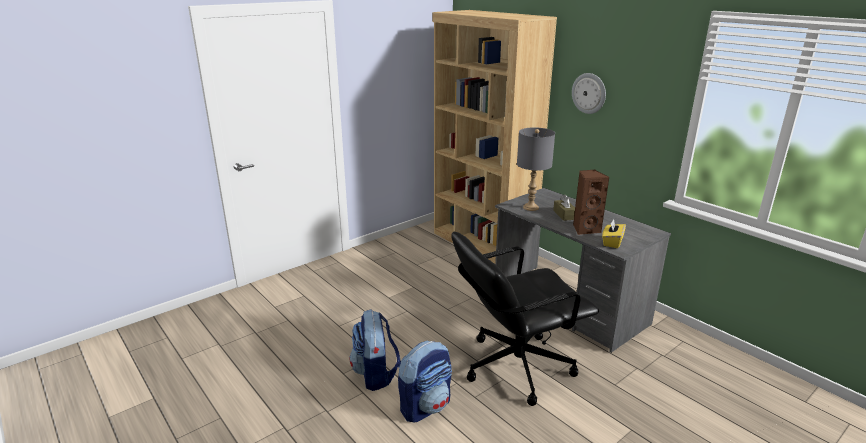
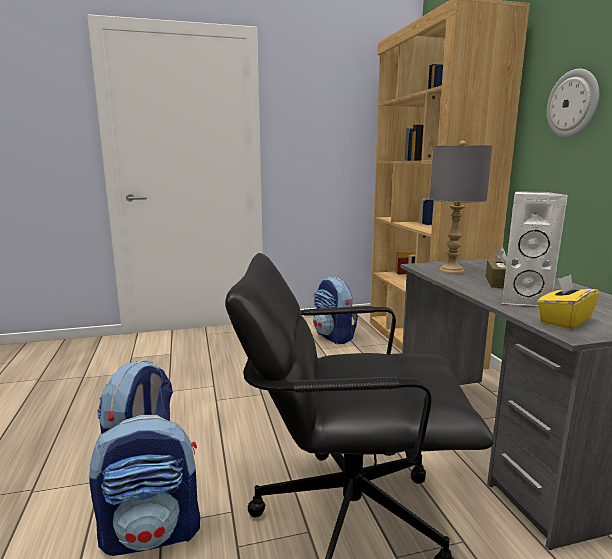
camera: 25 degrees right, 10 degrees down
(417, 251) = (334, 336): none -> backpack
(585, 229) = (523, 300): brown speaker -> white speaker

